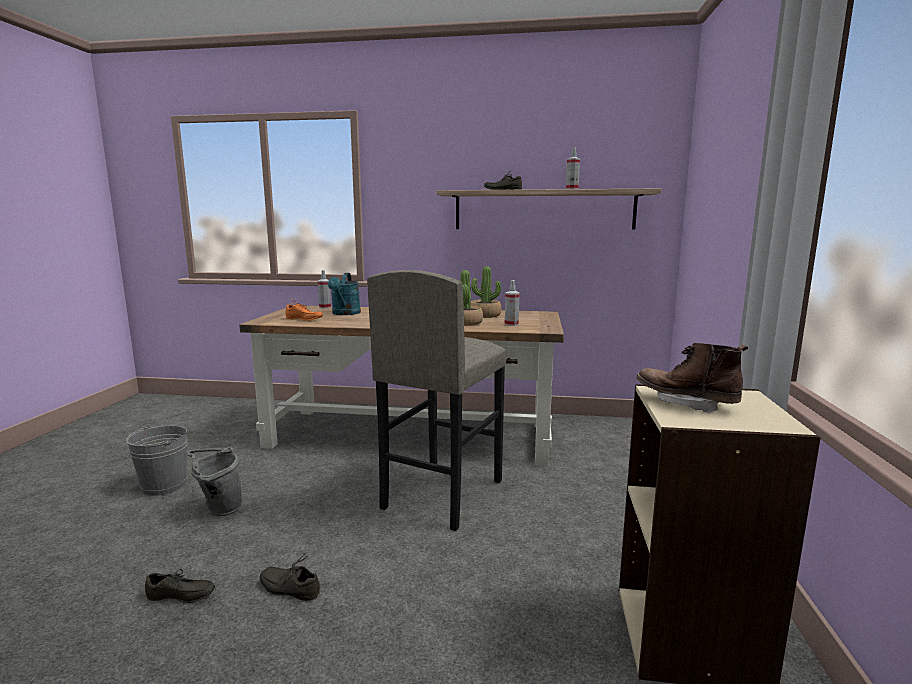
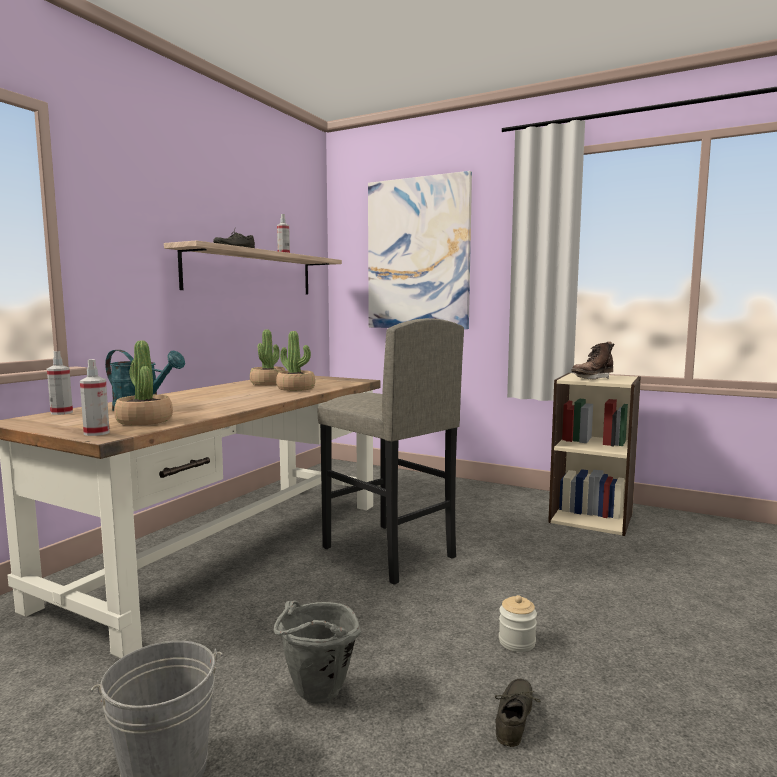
camera: 70 degrees left, 5 degrees down
(291, 587) = (517, 642): grey shoe -> jar
(303, 319) = (144, 421): orange shoe -> potted plant
(511, 324) = (325, 383): spray bottle -> spray bottle (96, 433)
(726, 175) = (418, 254): none -> picture

